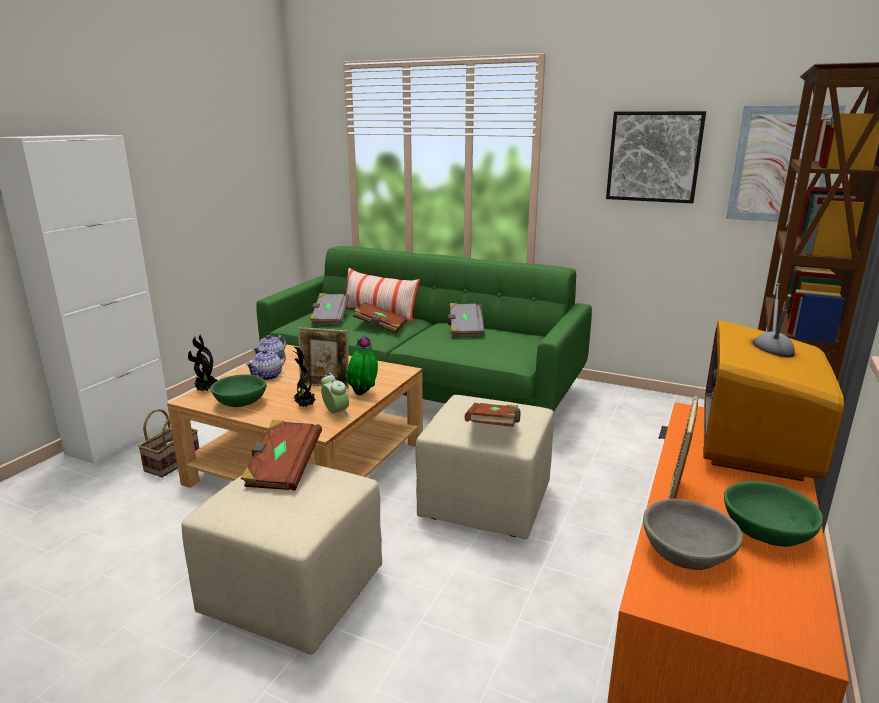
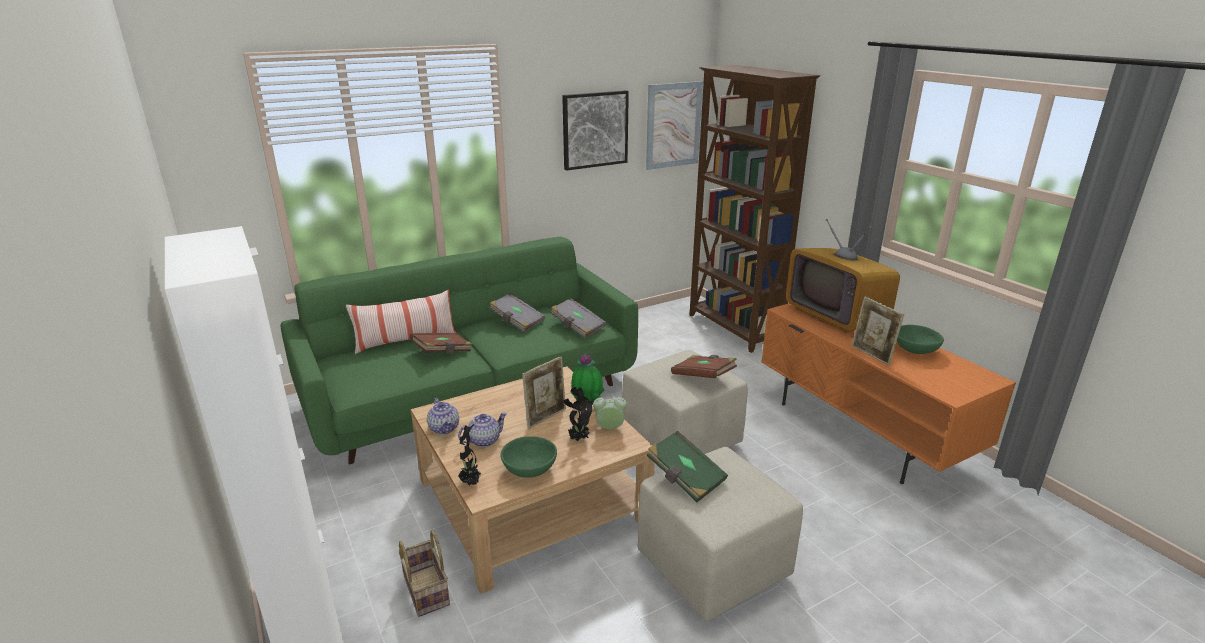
camera: 55 degrees left, 5 degrees up
(267, 376) = (484, 440): teapot -> teapot turned 105 degrees counterclockwise
(283, 469) = (685, 478): brown book -> green book
(329, 318) = (377, 367): grey book -> grey book (577, 327)
(686, 556) = (923, 375): grey bowl -> none

